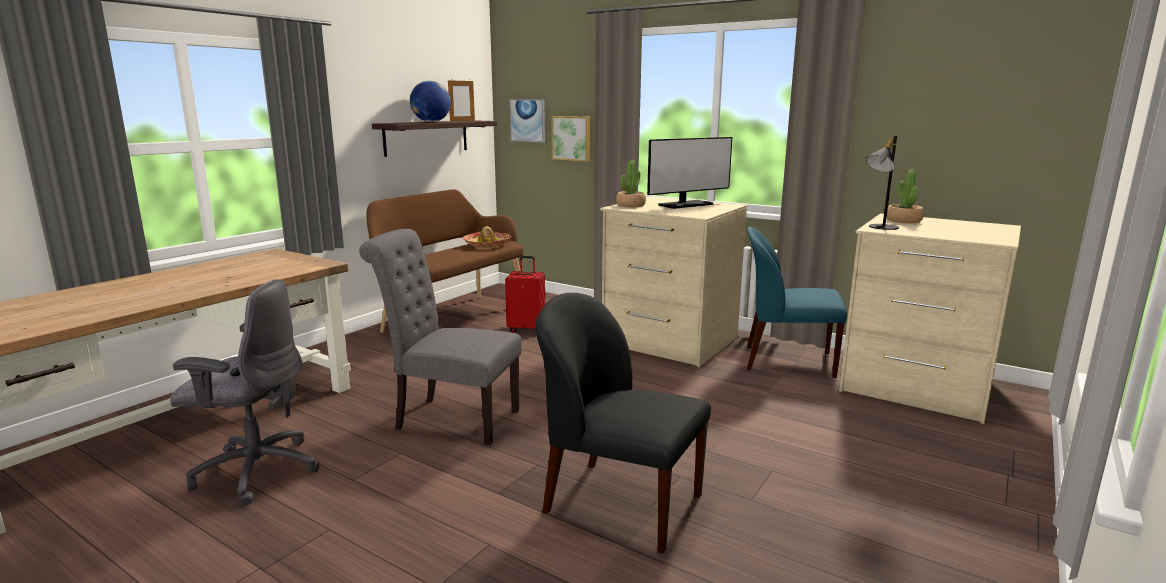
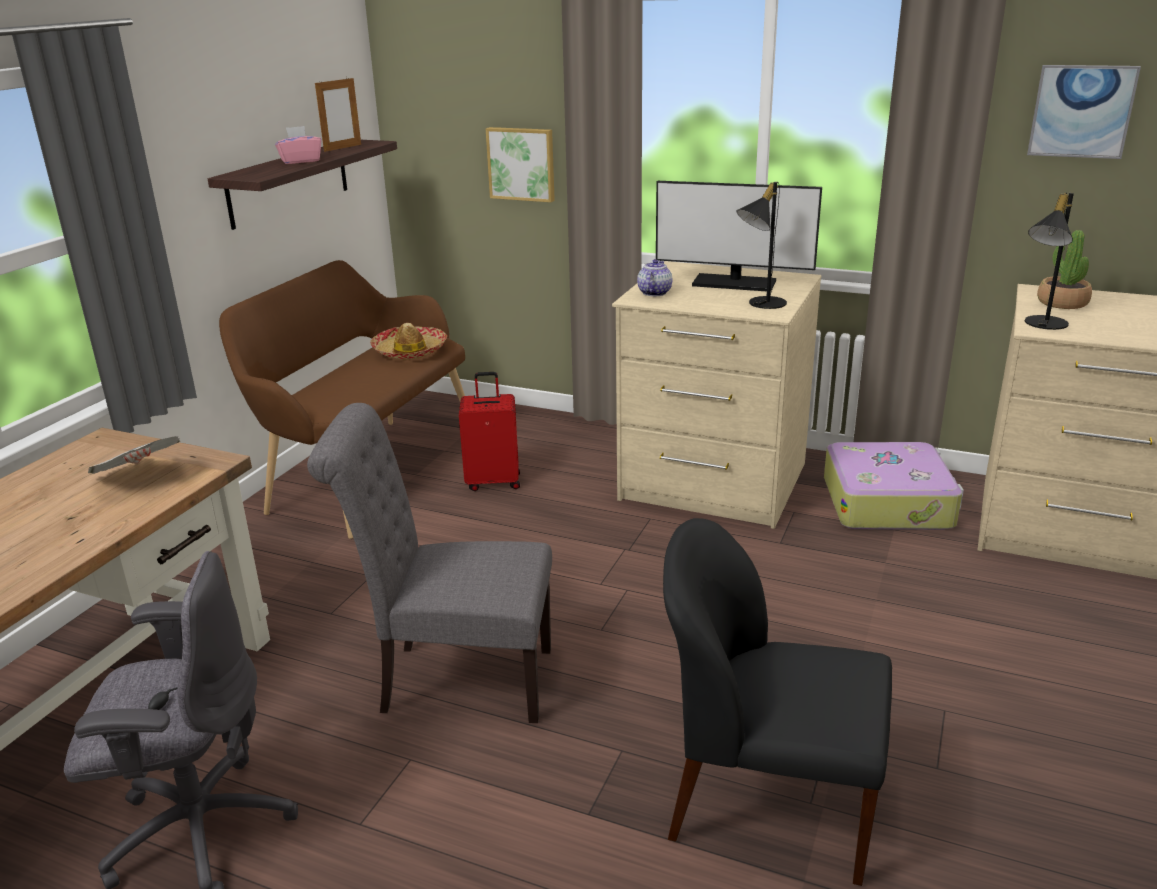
camera: 10 degrees left, 10 degrees up
(279, 266) = (139, 478): none -> newspaper
(431, 122) = (300, 161): globe -> pink tissue box
(528, 120) = (443, 133): picture -> picture (1081, 111)
(630, 205) = (654, 292): potted plant -> teapot
(685, 205) = (734, 283): monitor -> monitor turned 60 degrees clockwise
(694, 212) = (760, 303): none -> black table lamp
(786, 361) = (888, 502): blue chair -> suitcase

